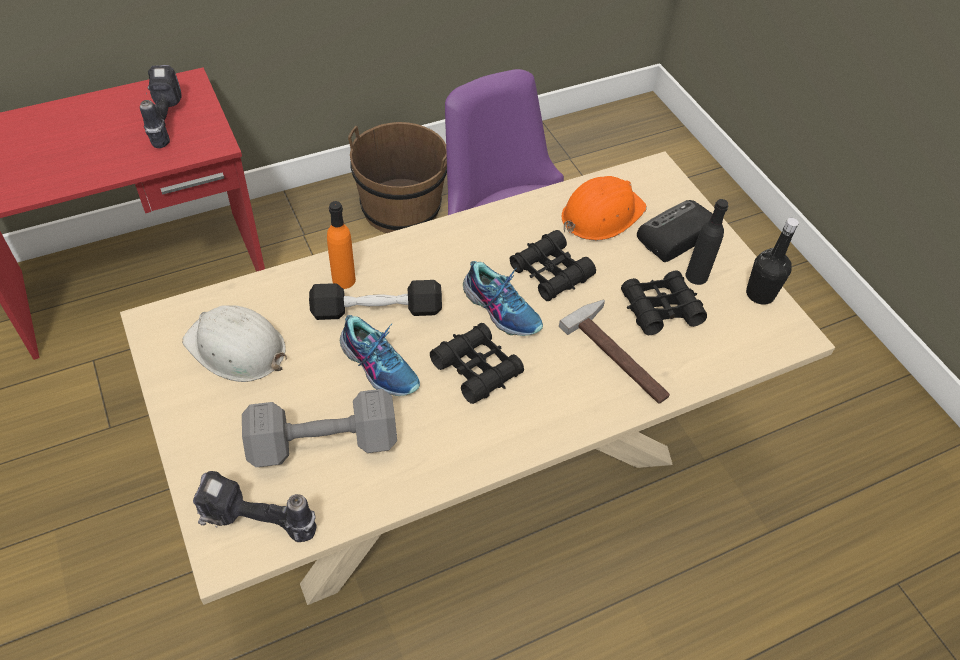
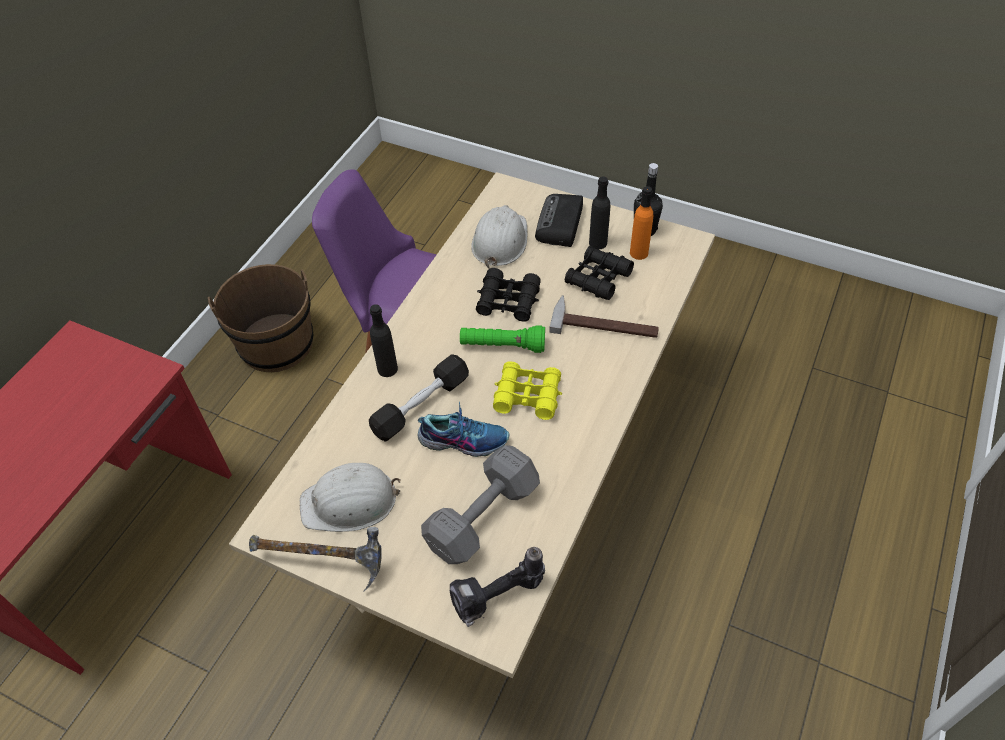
camera: 35 degrees left, 0 degrees up
(162, 122) = (86, 384): power drill -> none
(165, 382) = (324, 563): none -> hammer
(343, 280) = (374, 401): orange bottle -> orange bottle (638, 253)
(383, 260) = (387, 369): none -> black bottle
(476, 368) = (527, 395): black binoculars -> yellow binoculars
(502, 309) = (502, 346): shoe -> green flashlight
(601, 214) = (500, 241): orange hard hat -> white hard hat

